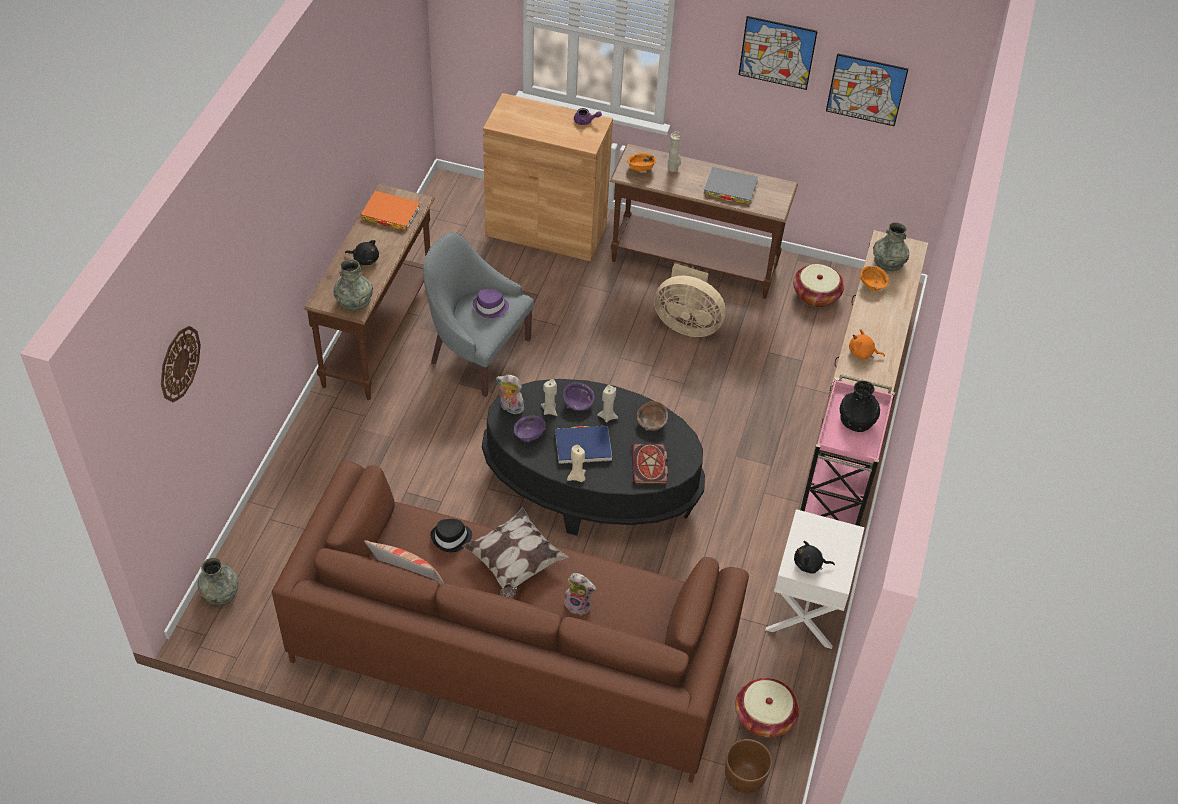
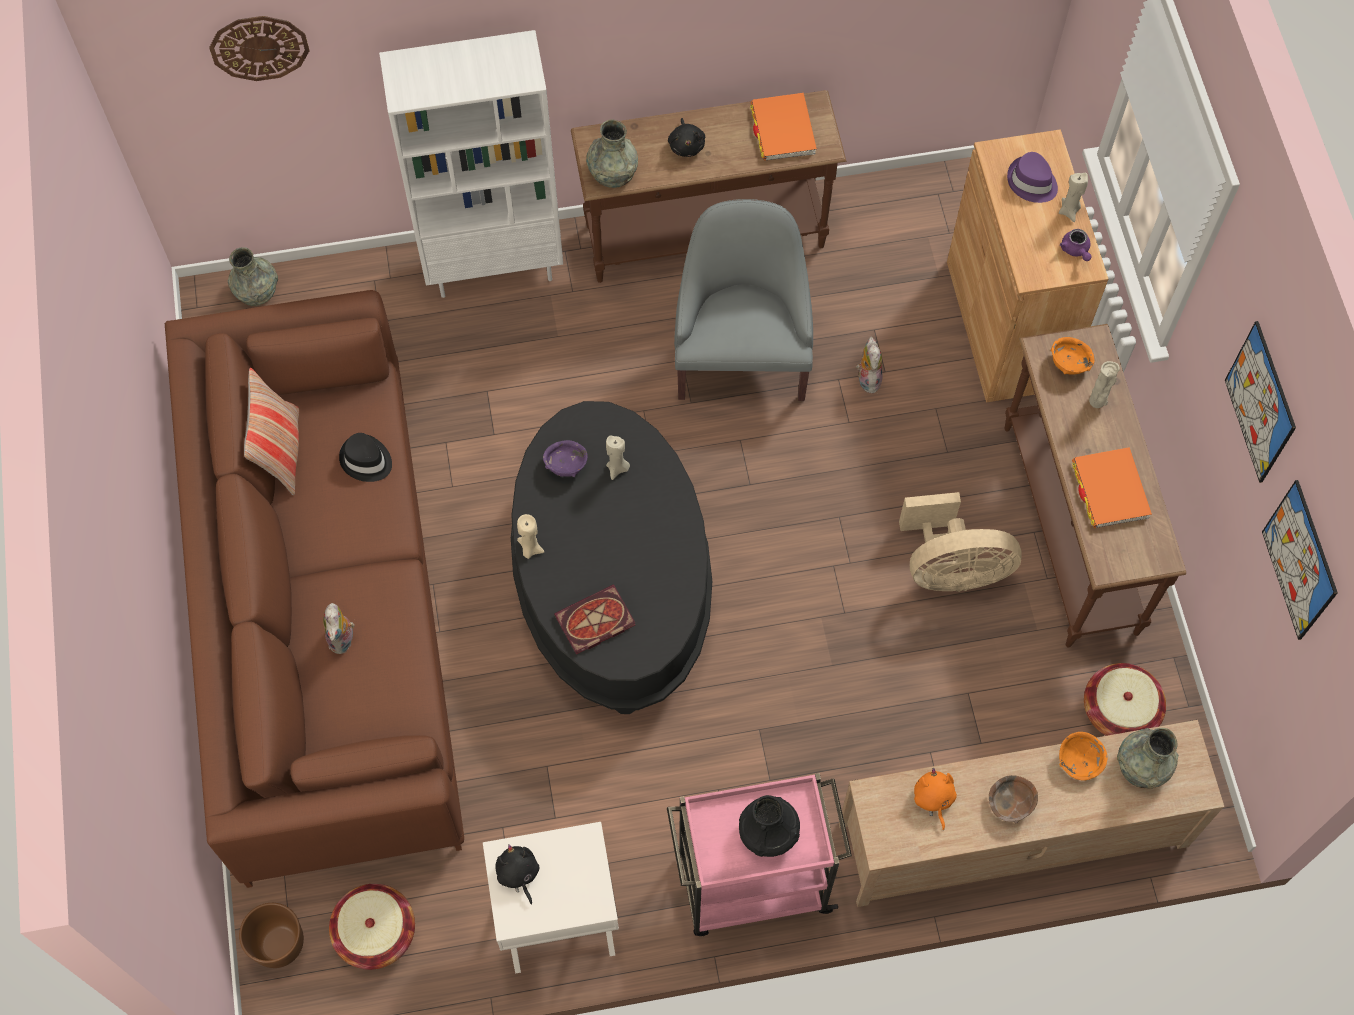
camera: 65 degrees right, 15 degrees up
(312, 448) = (494, 265): none -> white bookcase
(490, 307) = (755, 323): purple hat -> purple hat (1031, 182)
(510, 408) = (595, 424): plush toy -> plush toy (867, 378)
(514, 563) = (368, 543): pillow -> none
(577, 403) = (647, 493): purple bowl -> none
(583, 446) = (581, 532): blue book -> none
(607, 416) = (646, 537): beige candle -> beige candle (1069, 211)
(651, 422) = (667, 592): brown bowl -> brown bowl (1011, 803)
(687, 324) = (951, 569): beige fan -> beige fan turned 90 degrees counterclockwise
(730, 188) = (1110, 490): grey book -> orange book

